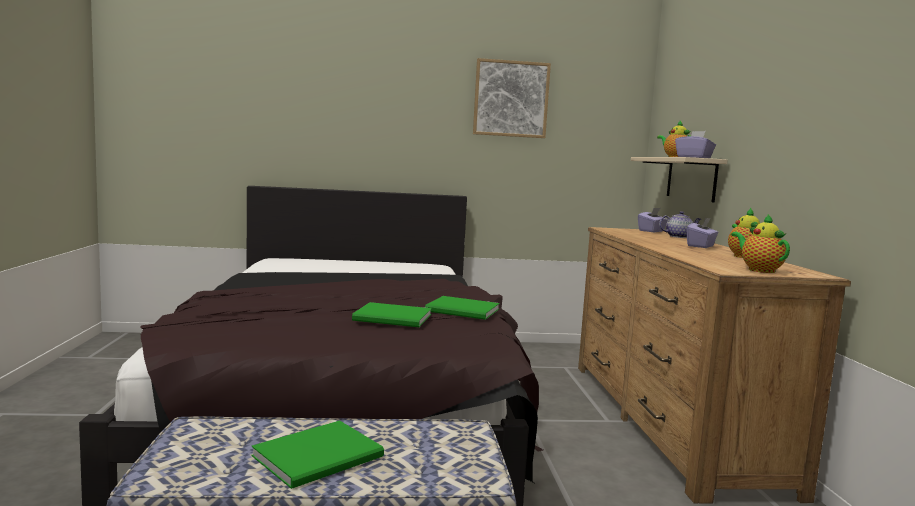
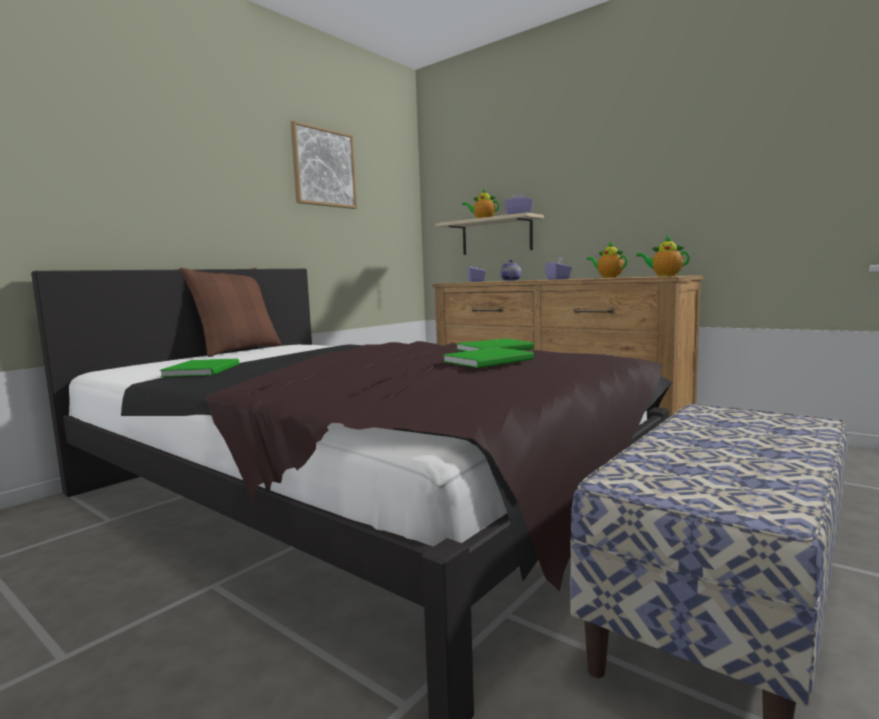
camera: 45 degrees left, 0 degrees up
(322, 456) = (742, 450): green book -> green book (204, 370)
(381, 261) = (238, 350): none -> brown pillow

